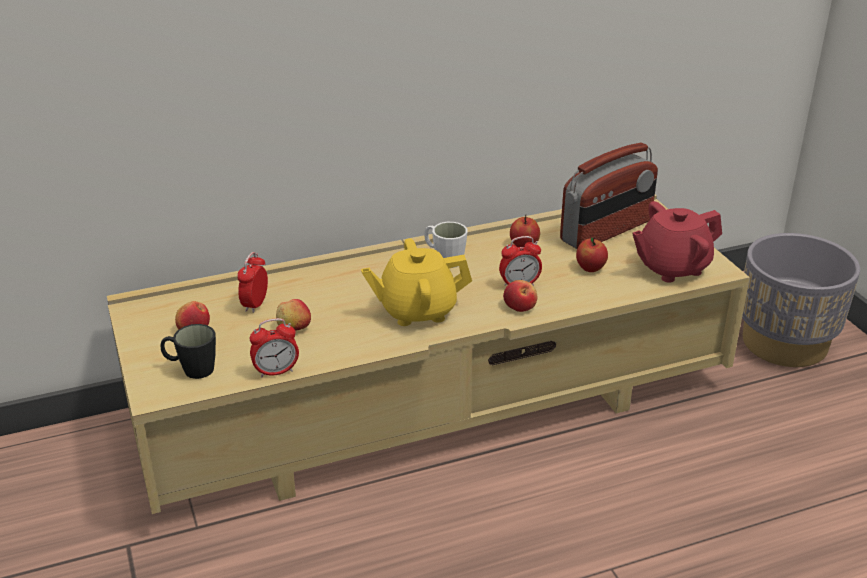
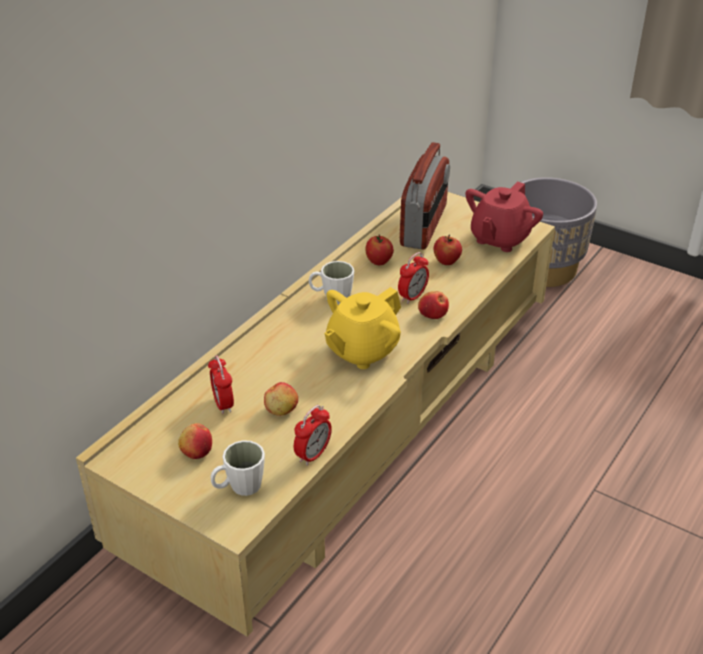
camera: 35 degrees left, 5 degrees up
(191, 369) = (239, 487): black mug -> white mug

